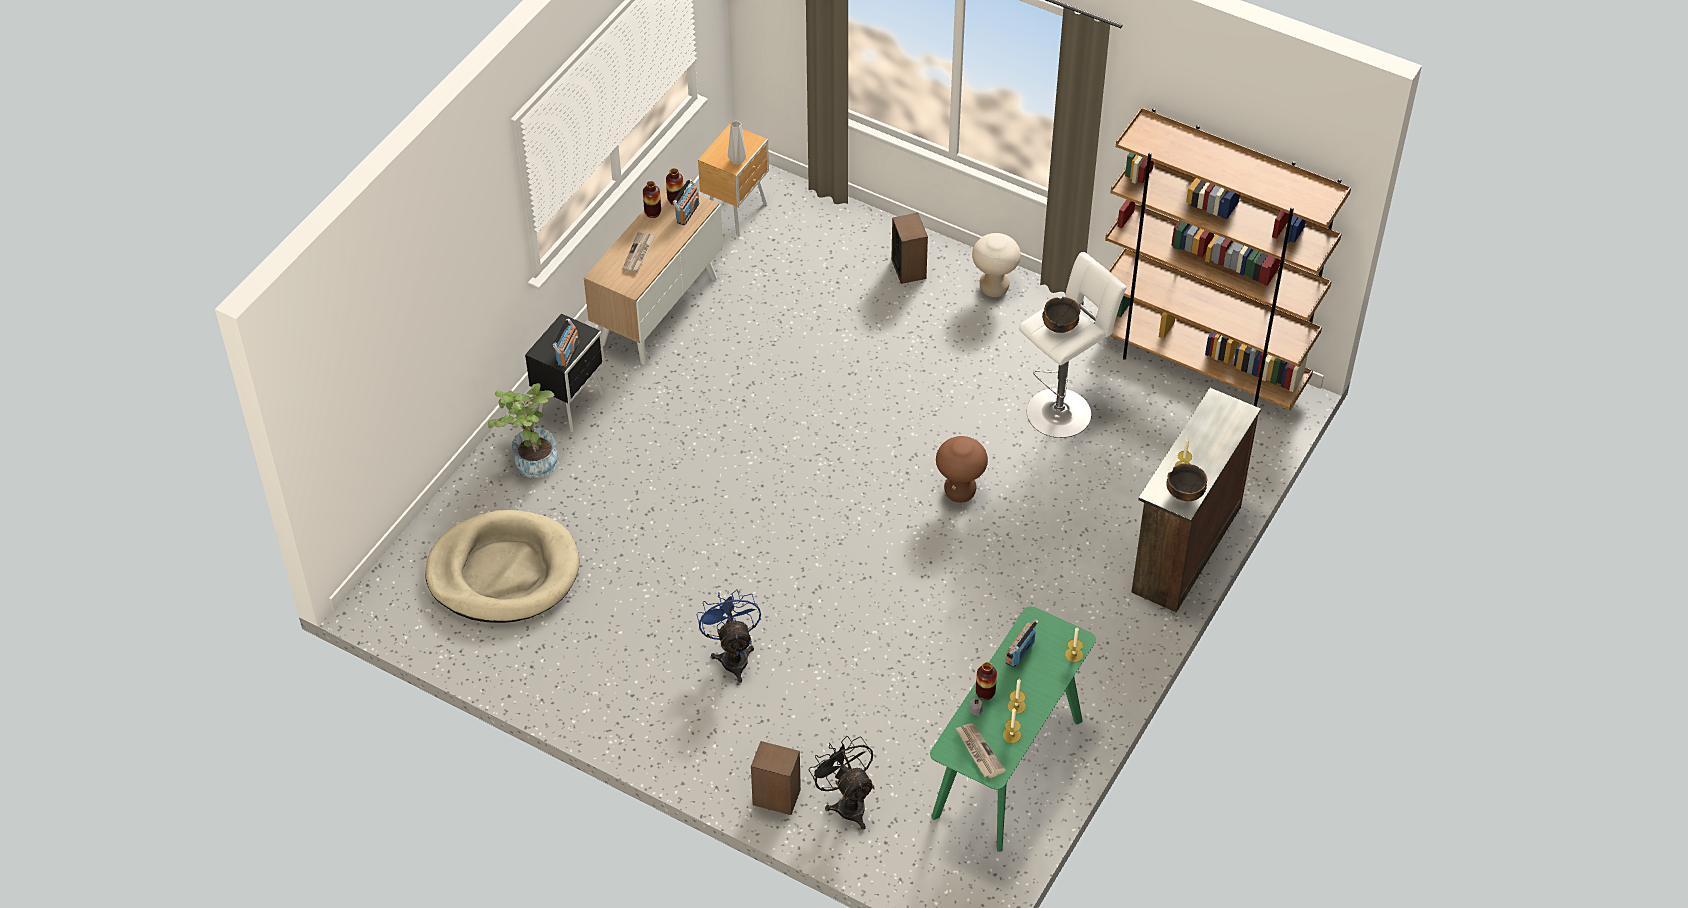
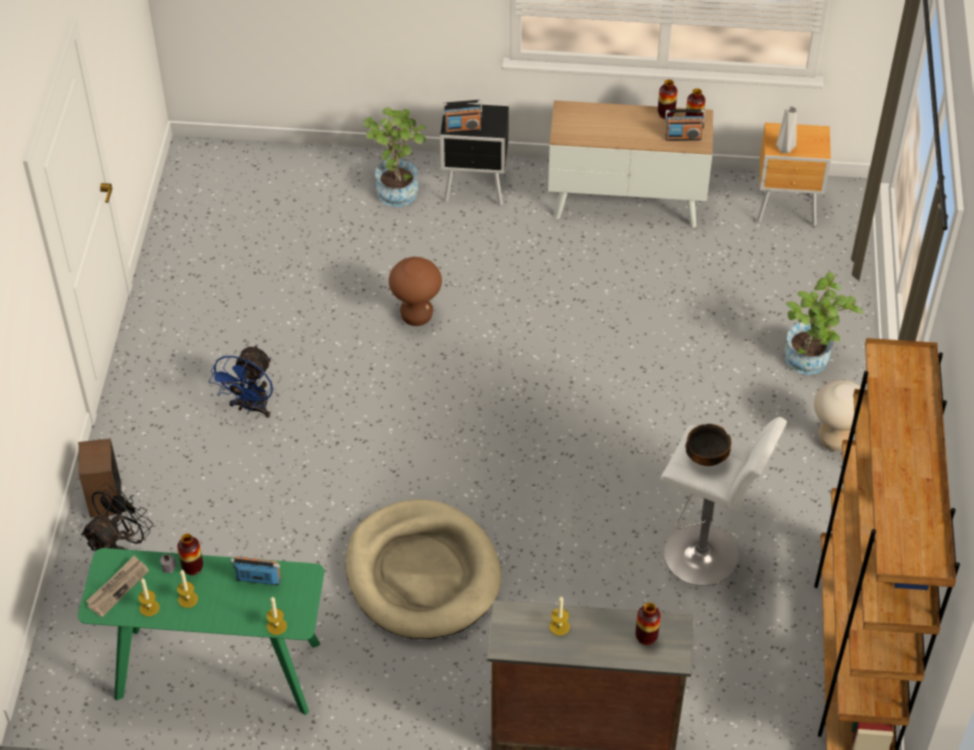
camera: 65 degrees right, 0 degrees up
(503, 572) = (265, 219): beige dog bed -> beige dog bed (422, 574)
(639, 253) = (608, 124): newspaper -> none
(733, 656) = (251, 408): blue fan -> blue fan turned 150 degrees clockwise
(909, 269) = (810, 363): speaker -> potted plant
(959, 492) = (543, 508): brown stool -> brown stool (416, 316)
(1185, 494) = (521, 641): bowl -> none
(1217, 420) = (646, 637): none -> vase

